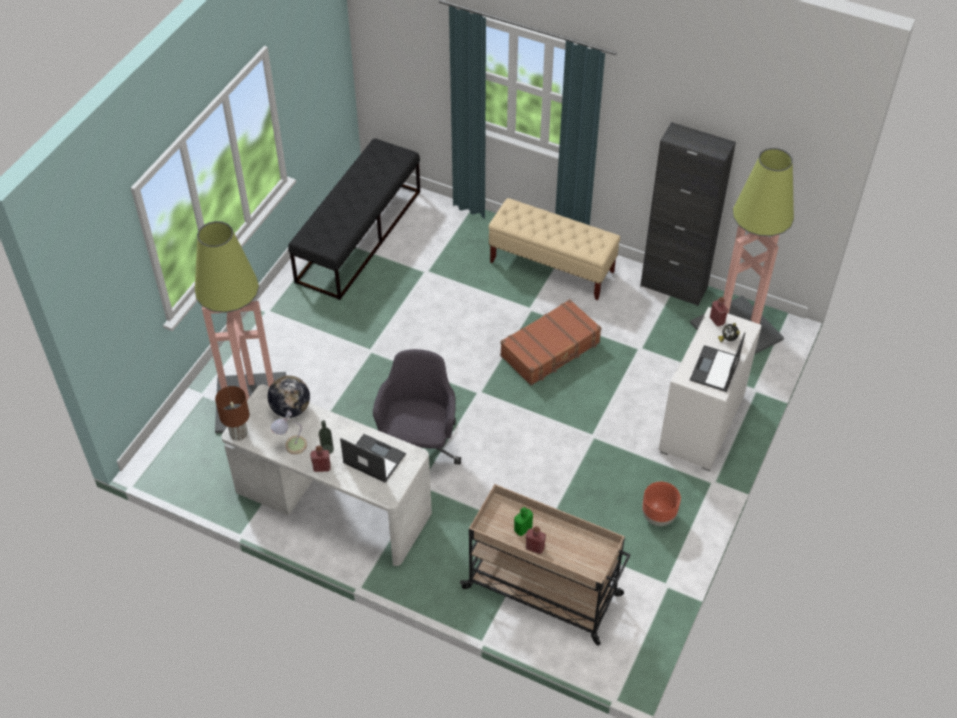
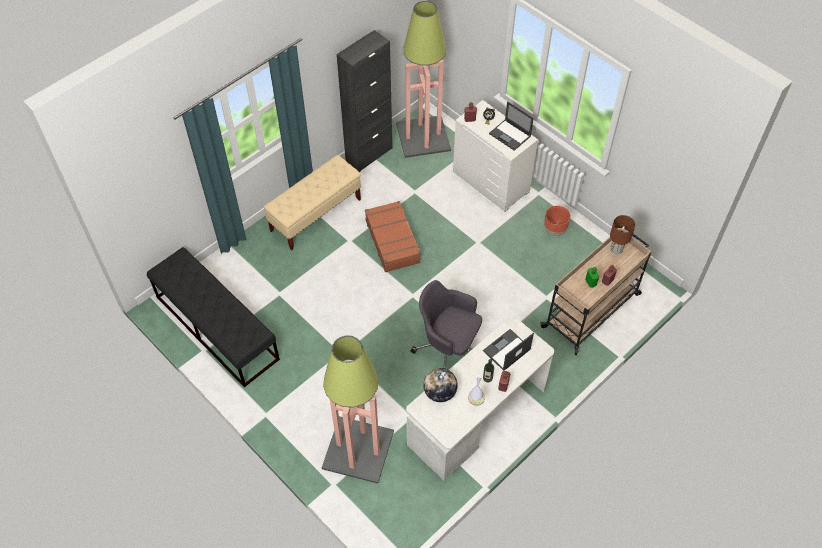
camera: 70 degrees left, 5 degrees up
(239, 434) = (450, 434): brown table lamp -> brown table lamp (616, 249)

